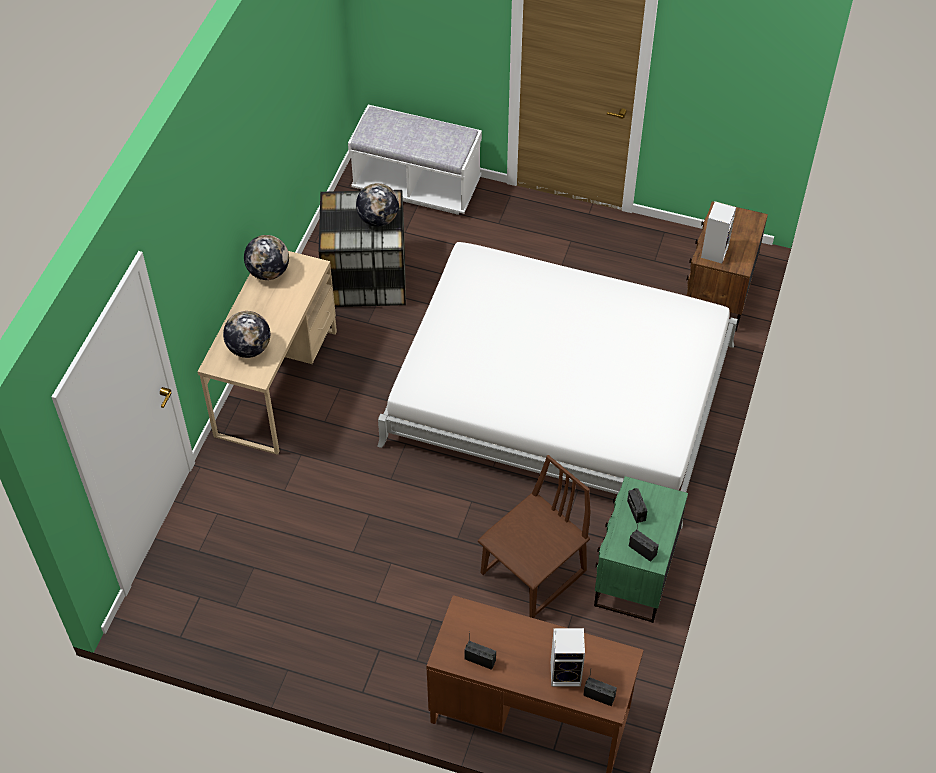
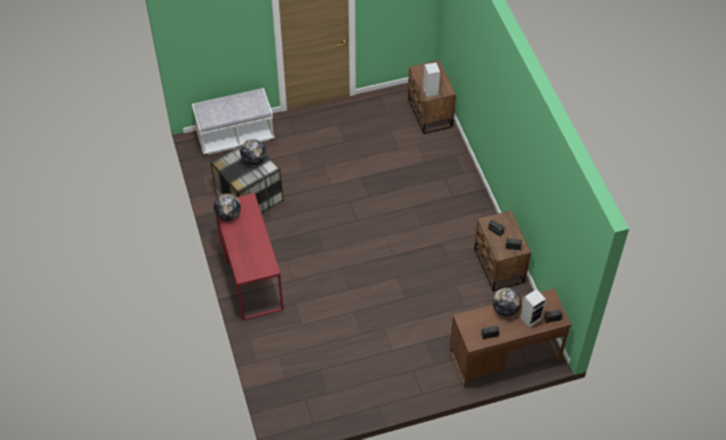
camera: 35 degrees left, 0 degrees up
(249, 348) = (253, 258): globe -> globe (505, 309)
(277, 382) = (251, 275): beige desk -> red desk
(534, 573) = (454, 293): brown chair -> none
(559, 394) = (395, 202): white bed -> none
(634, 575) = (498, 267): green nightstand -> brown nightstand

